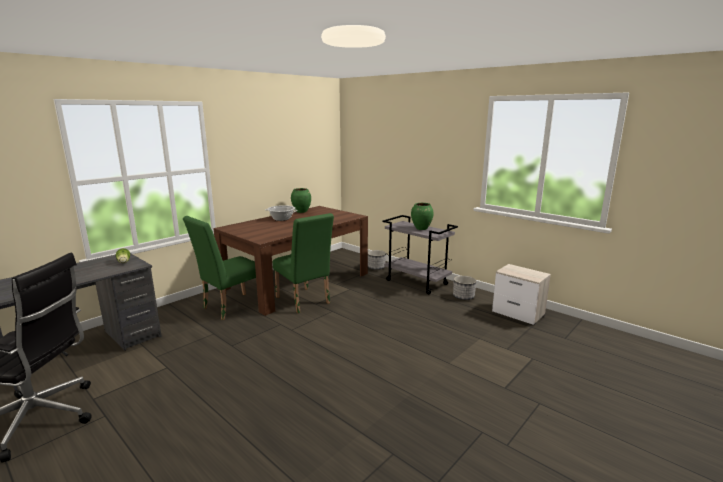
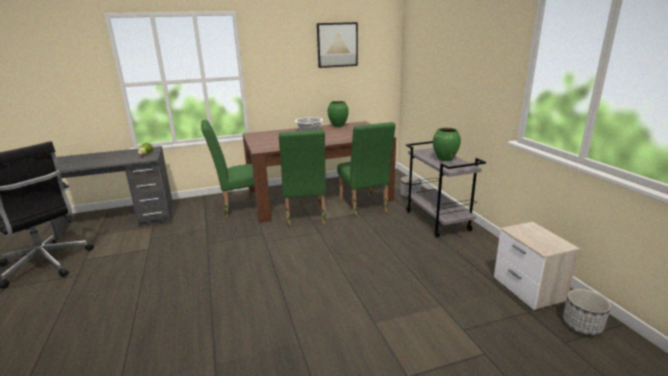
camera: 30 degrees right, 5 degrees up
(292, 135) = (337, 45): none -> picture
(349, 284) = (364, 207): none -> green chair
(463, 297) = (476, 250): planter -> planter (582, 325)

